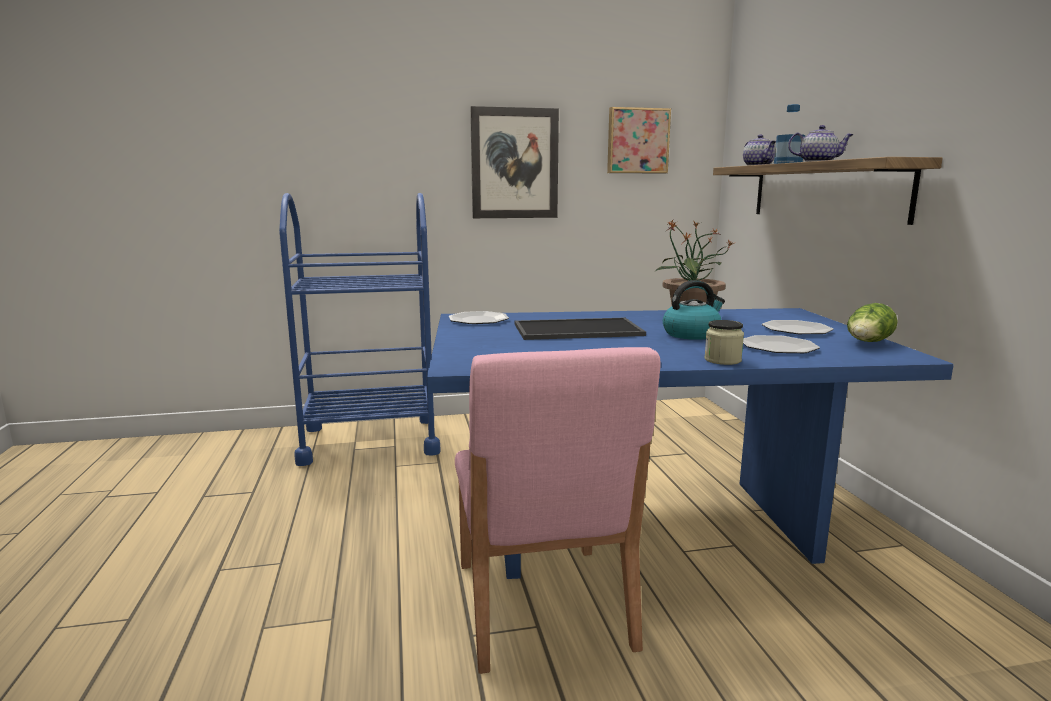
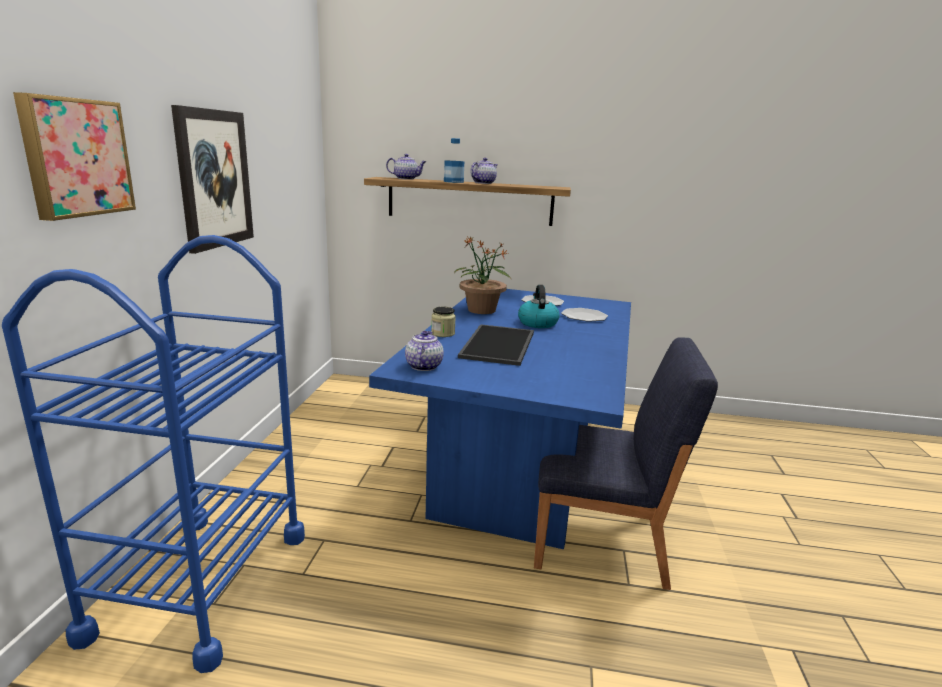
camera: 70 degrees left, 5 degrees up
(478, 320) = (423, 366): plate -> teapot
(541, 605) = (601, 542): pink chair -> blue chair
(637, 141) = (286, 149): picture -> picture (75, 157)
(722, 360) = (609, 333): jar -> jar (443, 333)
(868, 343) = (584, 301): lettuce -> none

